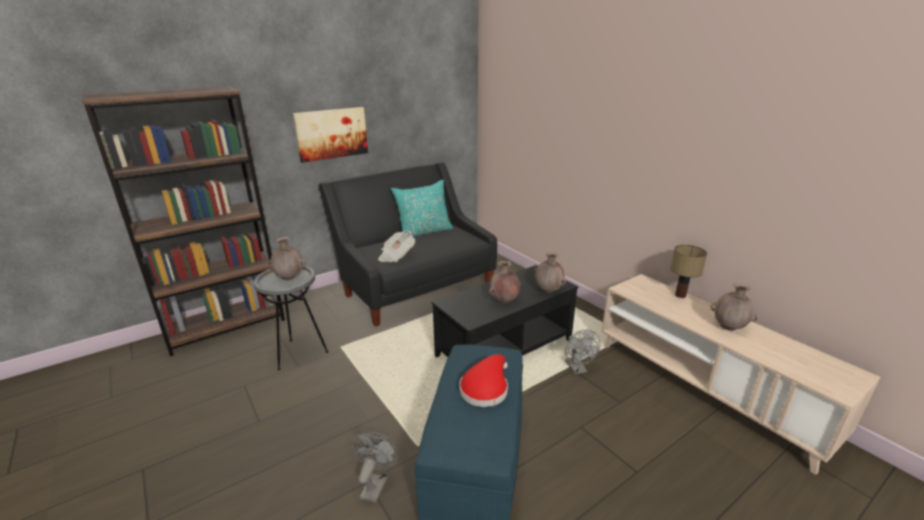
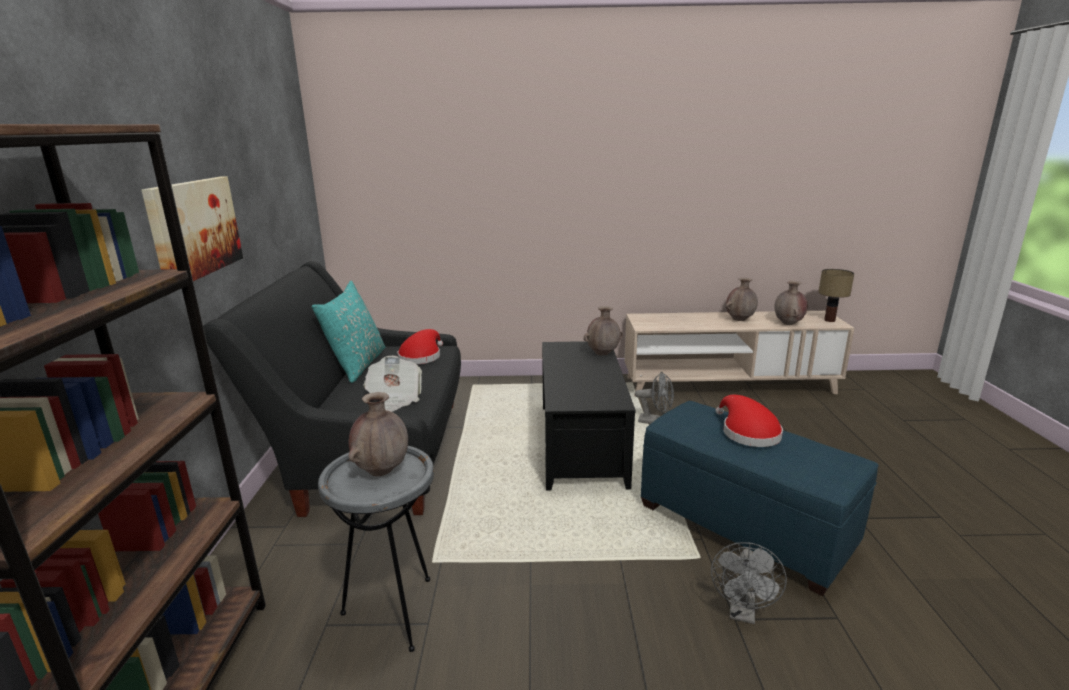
camera: 55 degrees left, 5 degrees down
(375, 484) = (742, 613): grey fan -> grey fan turned 120 degrees counterclockwise
(456, 241) = (421, 356): none -> red hat
(504, 301) = (596, 376): brown vase -> brown vase (788, 323)
(681, 295) = (678, 315): table lamp -> table lamp (830, 320)

